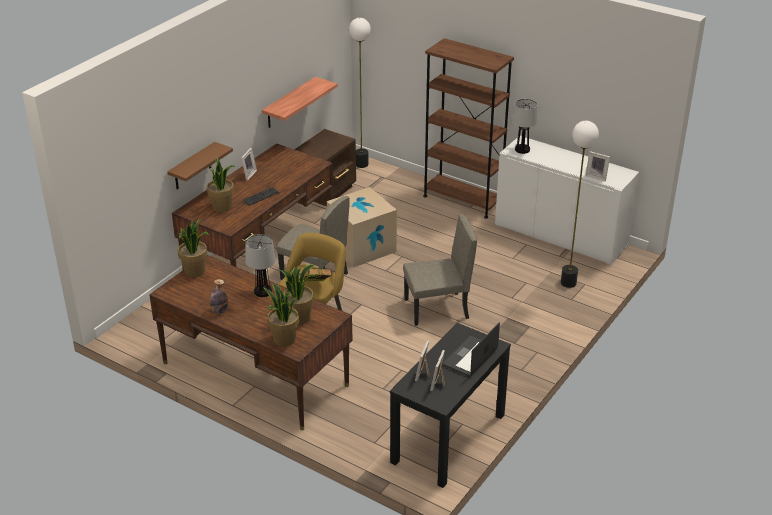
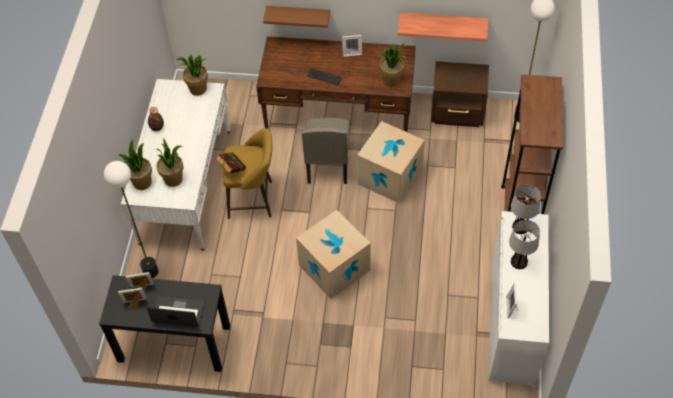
camera: 65 degrees right, 20 degrees up
(222, 207) = (294, 61): potted plant -> potted plant (391, 80)
(255, 374) = (186, 186): brown desk -> white desk
(263, 291) = (194, 141): table lamp -> table lamp (519, 262)
(436, 309) = (334, 267): beige chair -> cardboard box
(568, 283) = (436, 355): floor lamp -> floor lamp (150, 272)

